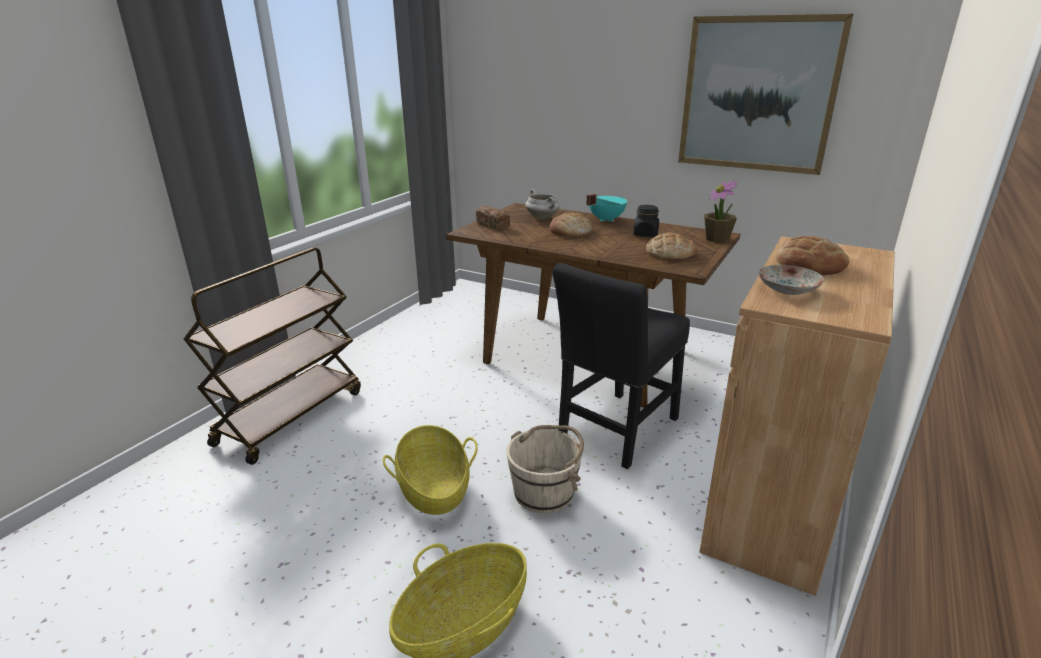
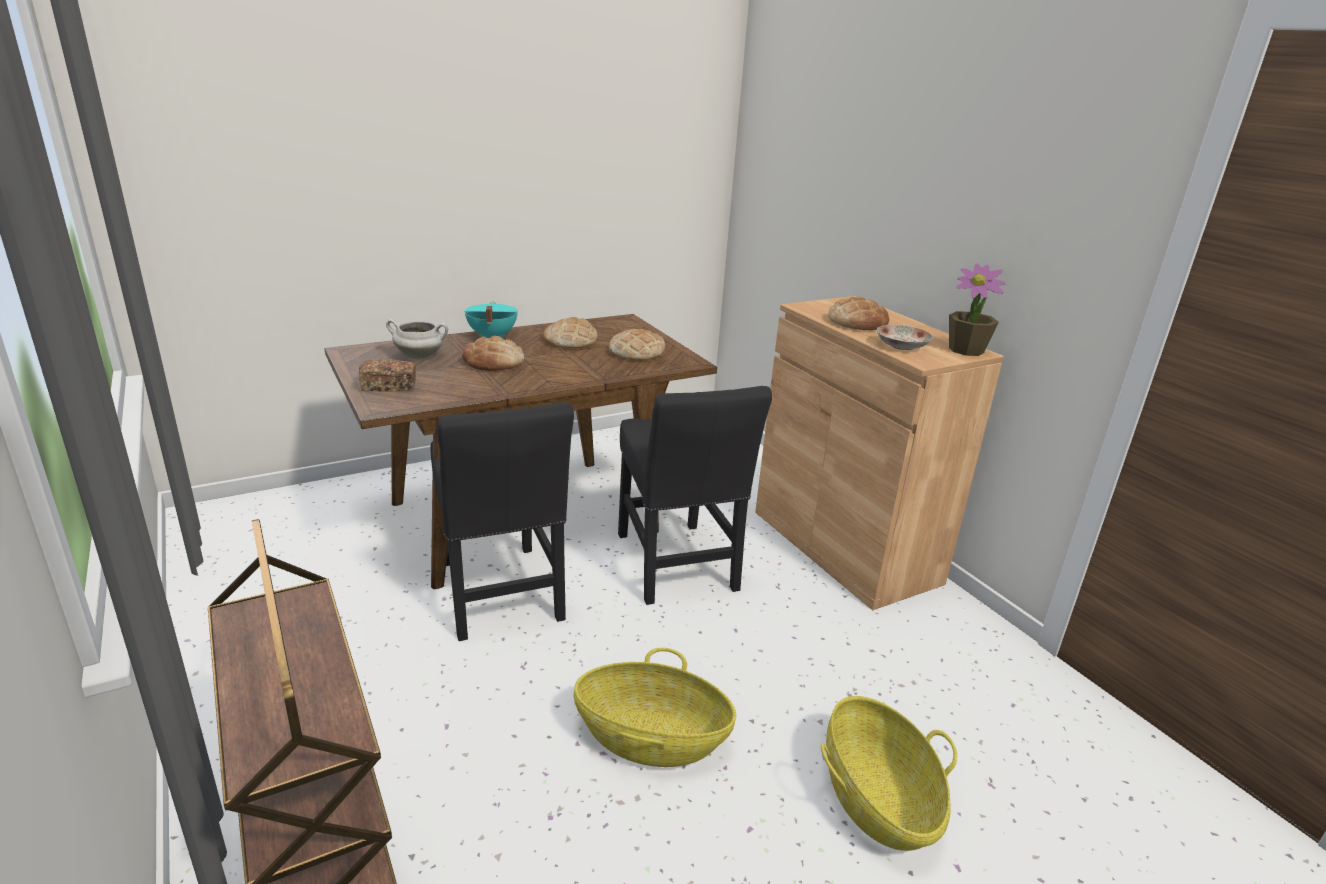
camera: 60 degrees left, 0 degrees up
(502, 383) = (501, 596): none -> black chair
(545, 492) = (729, 657): beige bucket -> none
(645, 234) = (570, 340): black jar -> bread
(717, 239) = (633, 325): potted plant -> potted plant (966, 350)
(757, 95) = (593, 158): picture -> none

